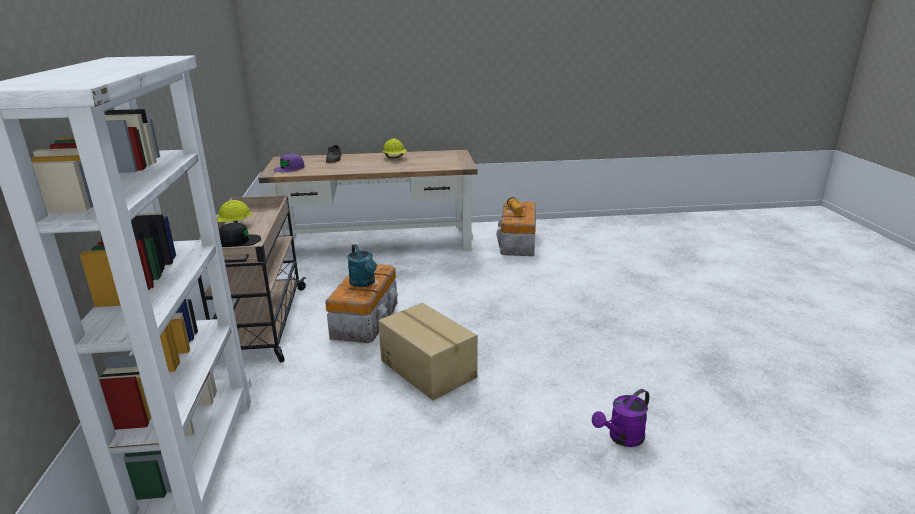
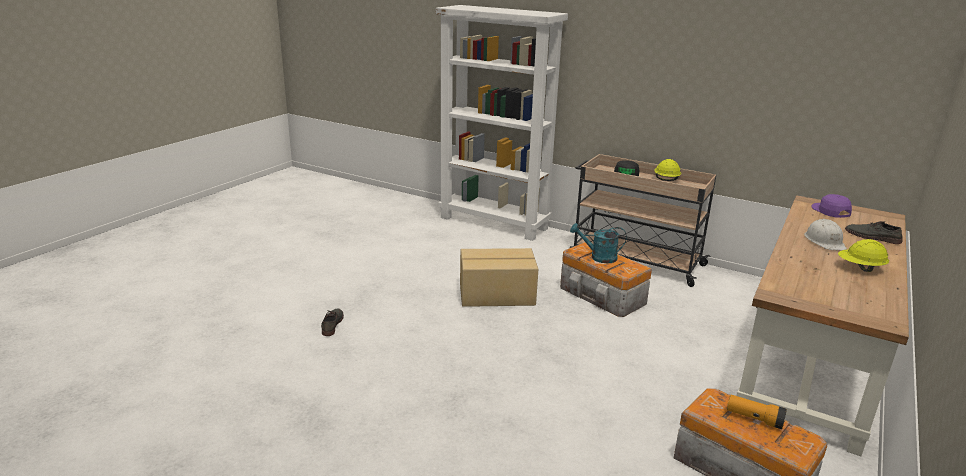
camera: 125 degrees right, 0 degrees up
(360, 165) = (824, 241): none -> white hard hat
(622, 438) = (332, 324): purple watering can -> grey shoe

